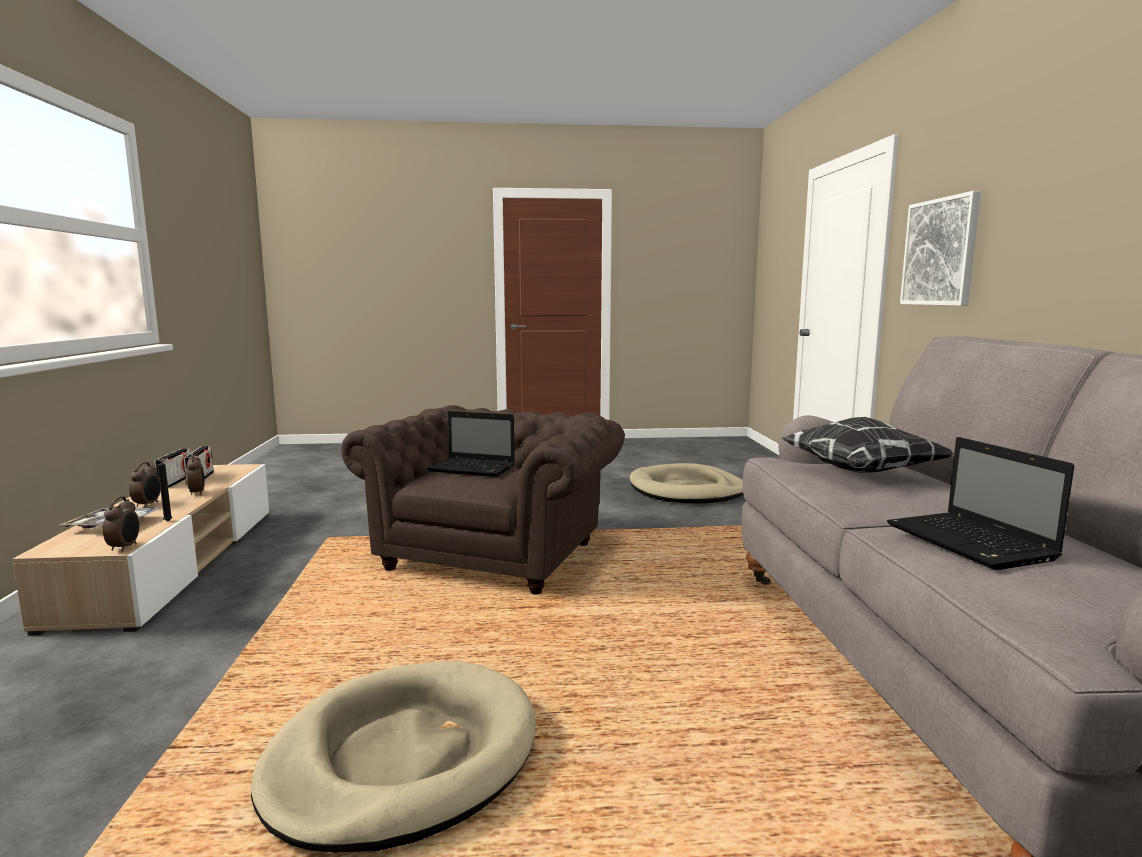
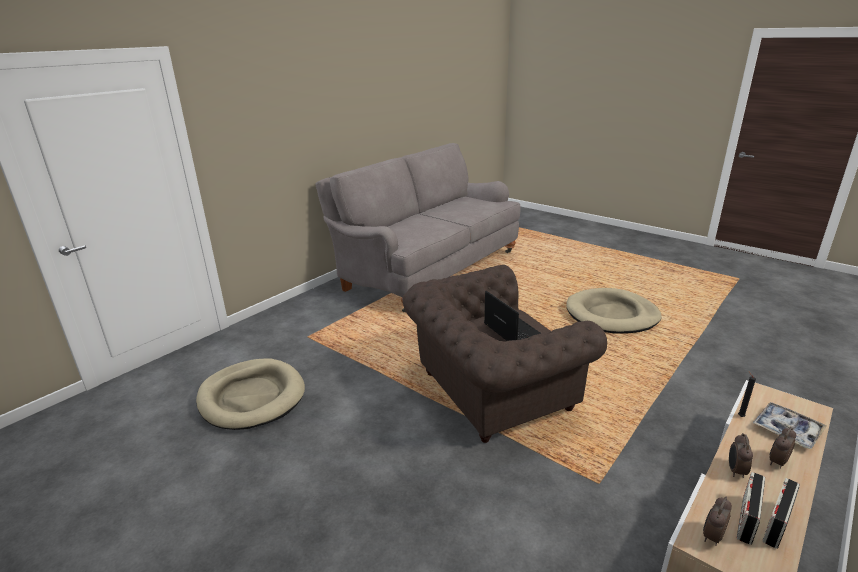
camera: 135 degrees left, 15 degrees up
(125, 547) = (755, 389): alarm clock -> alarm clock (711, 536)
(860, 472) = (411, 229): pillow -> none
(940, 252) = (252, 136): picture -> none
(972, 543) = (468, 209): laptop -> none

